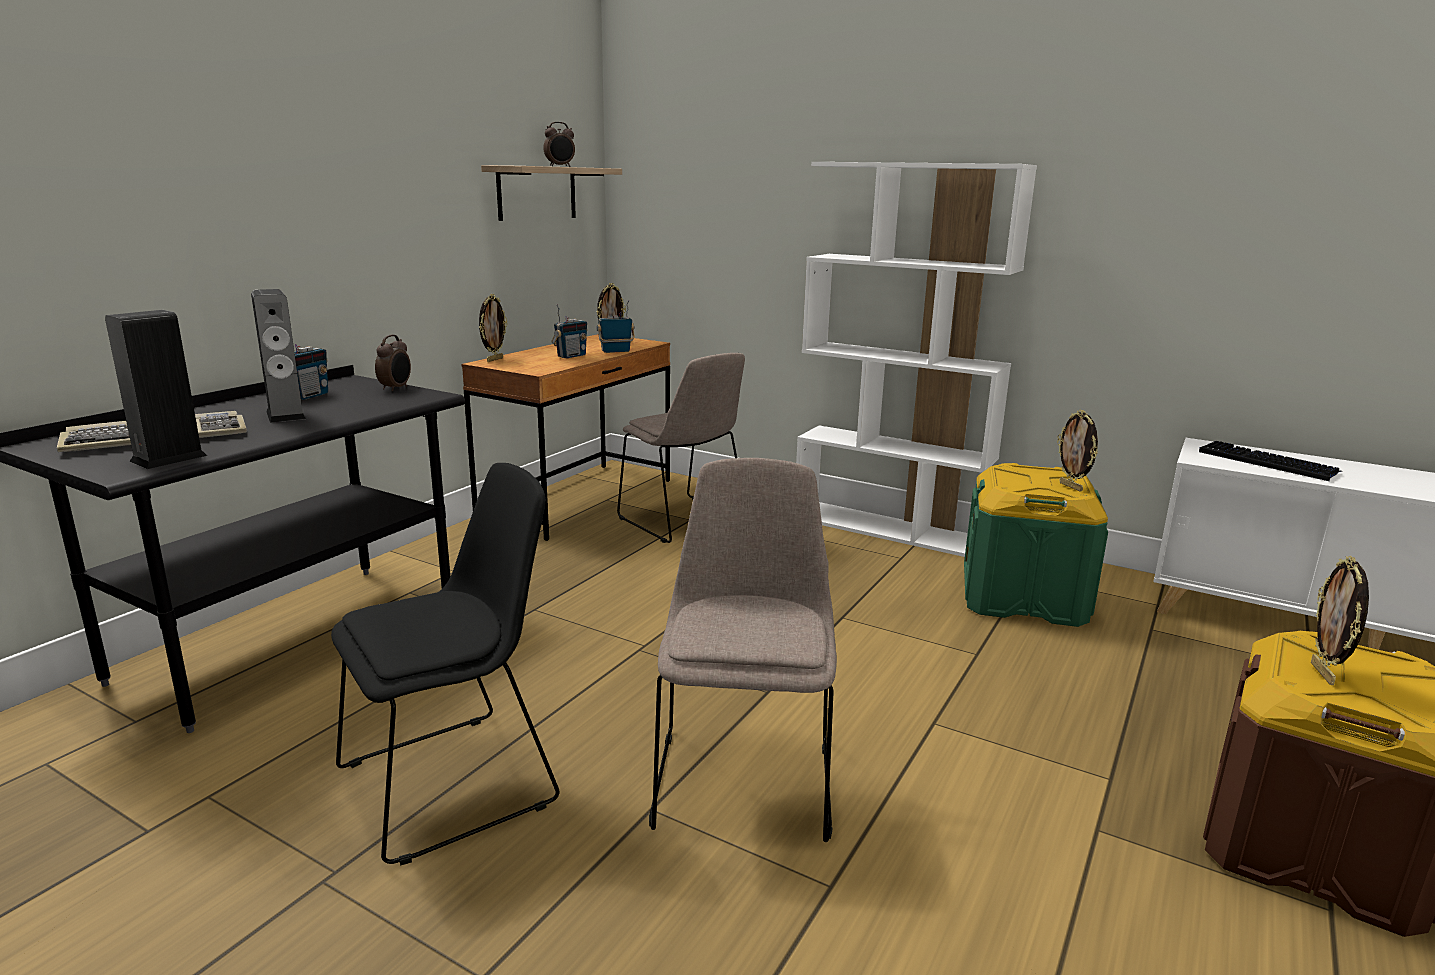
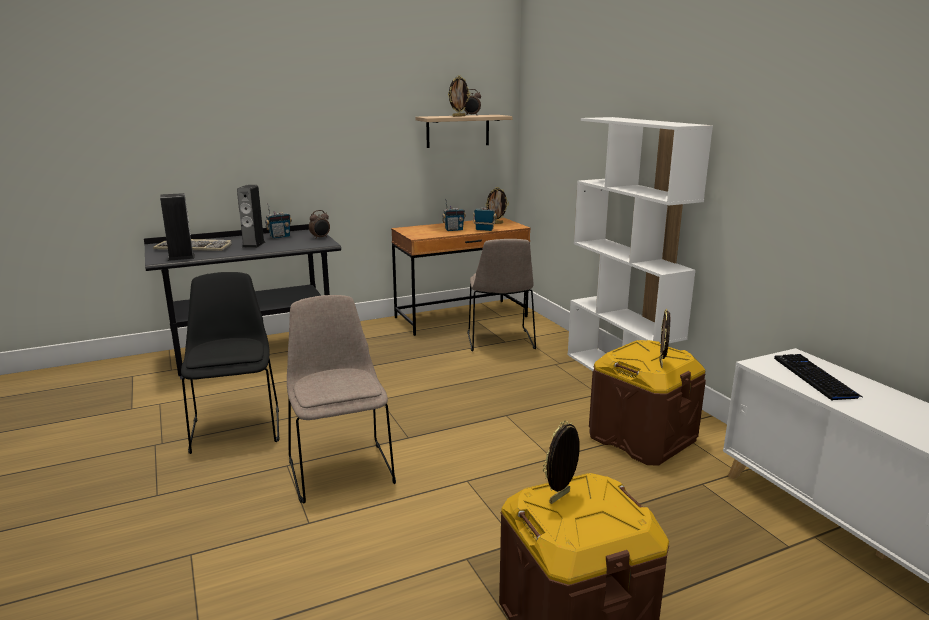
camera: 35 degrees right, 0 degrees up
(456, 781) = (236, 427): black chair -> black chair turned 105 degrees counterclockwise
(494, 359) = (411, 227): picture frame -> picture frame (458, 116)
(744, 777) = (340, 468): beige chair -> beige chair turned 60 degrees counterclockwise
(1023, 597) = (642, 438): green storage box -> brown storage box

